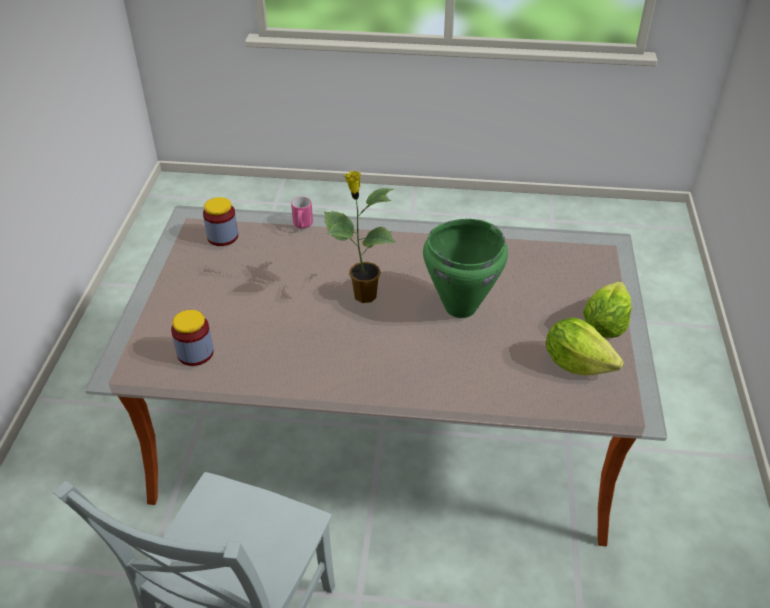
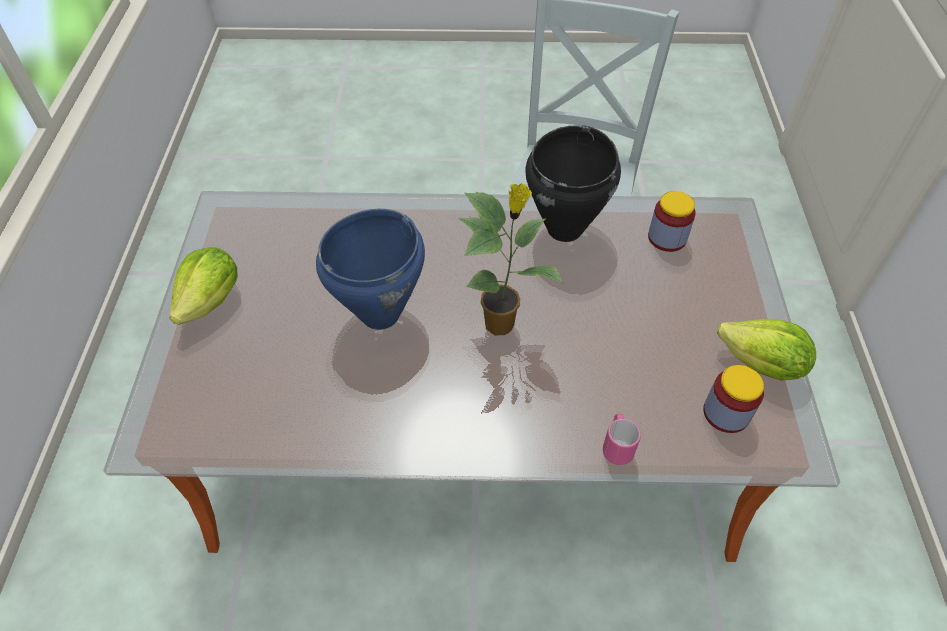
camera: 175 degrees right, 10 degrees up
(286, 367) = (565, 229): none -> black cooking pot
(459, 307) = (381, 314): green cooking pot -> blue cooking pot
(576, 363) = (261, 253): lettuce -> lettuce (761, 365)

